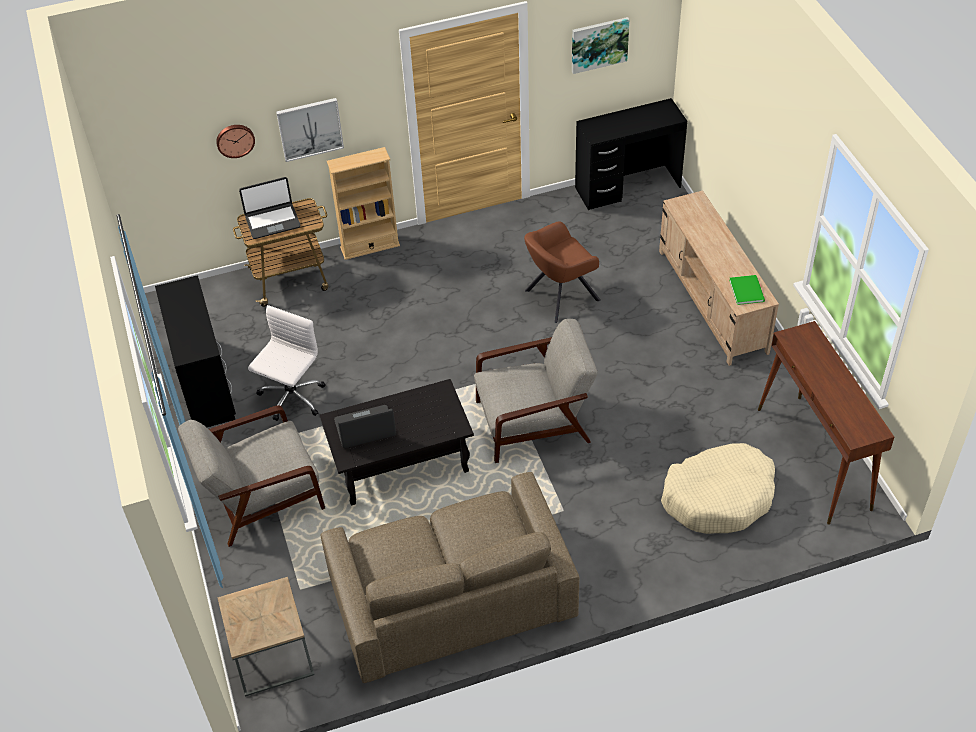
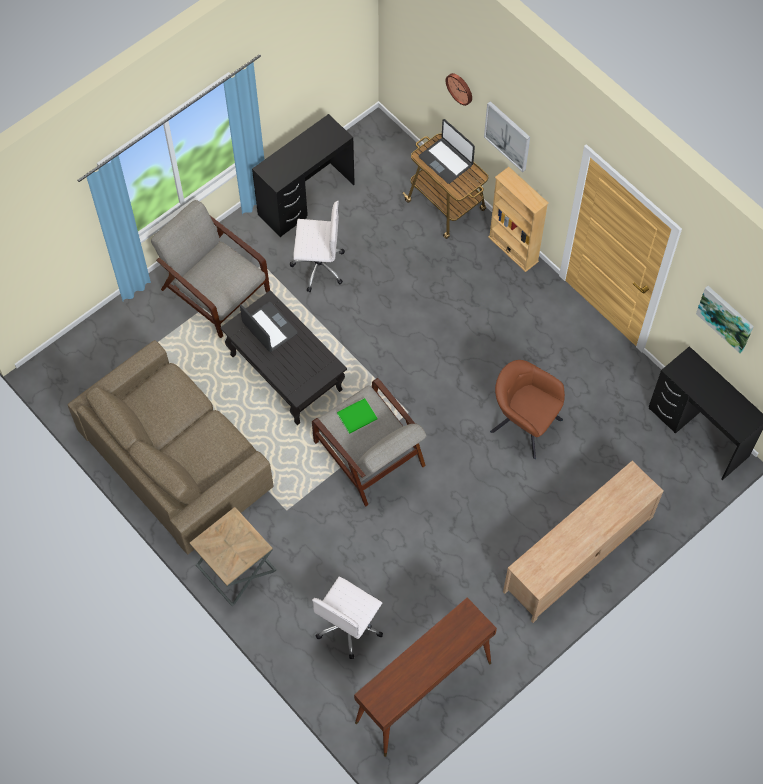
camera: 65 degrees right, 15 degrees up
(272, 656) = (80, 361): brown side table -> brown side table (236, 568)
(718, 497) = (349, 626): beige dog bed -> white office chair
(747, 290) = (544, 567): green book -> green book (358, 416)

